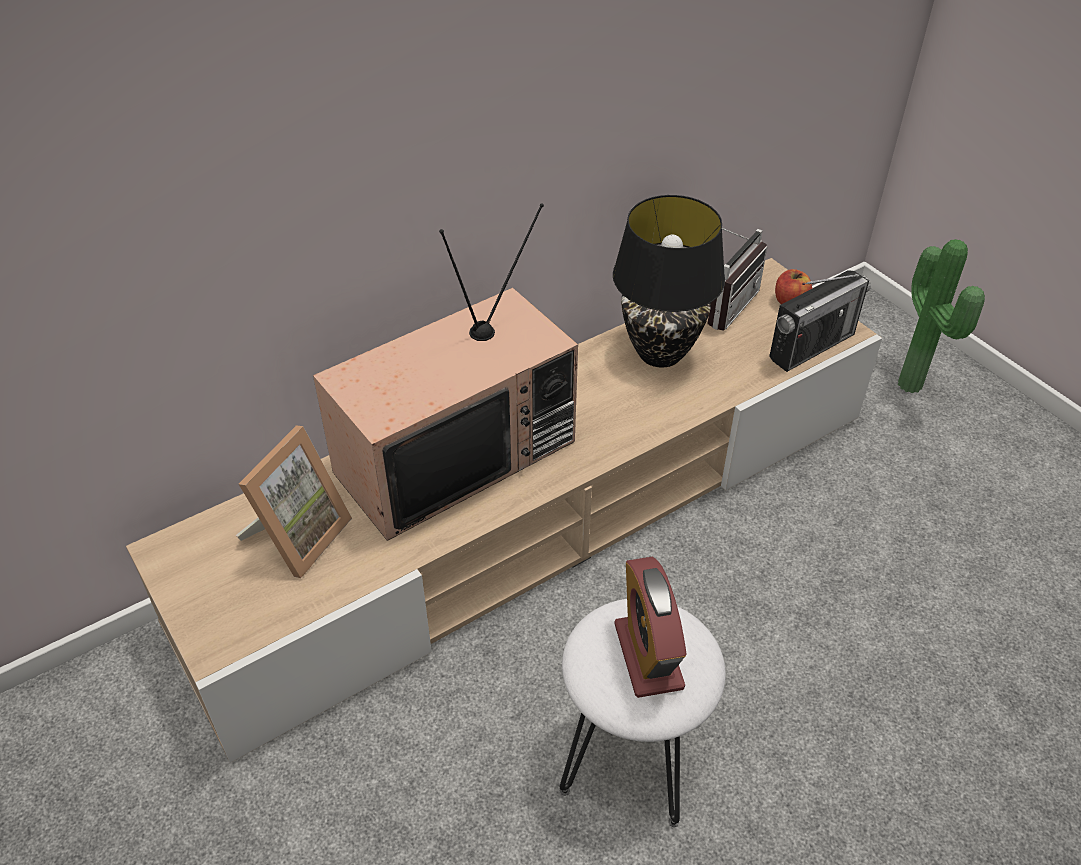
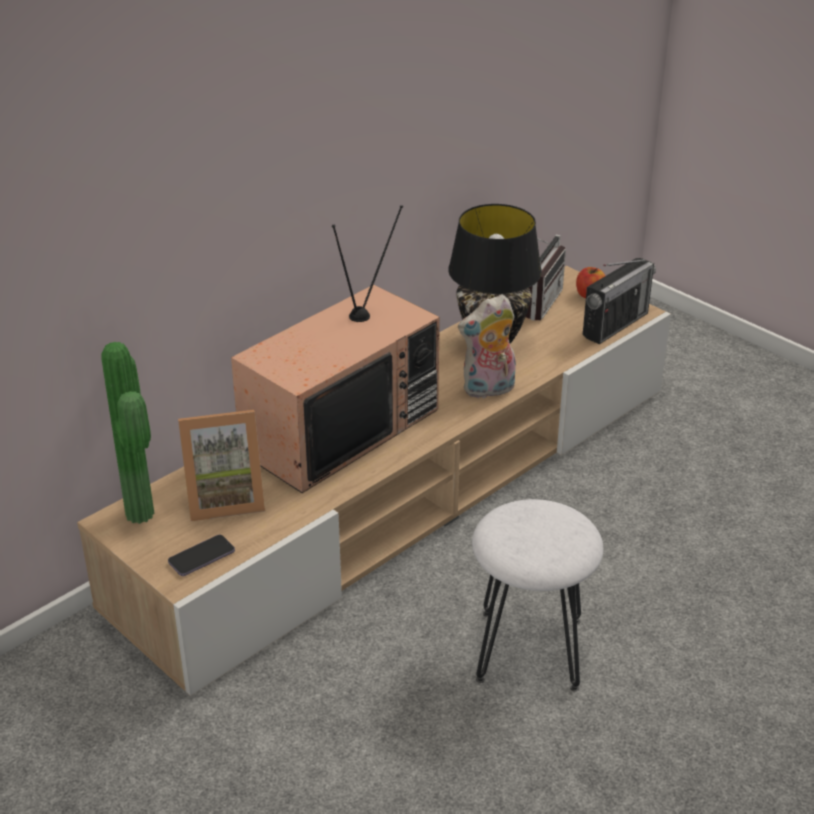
camera: 10 degrees left, 10 degrees down
(247, 617) = (201, 557): none -> phone
(297, 536) = (224, 498): picture frame -> picture frame turned 60 degrees clockwise
(641, 421) = (488, 390): none -> plush toy
(648, 656) = (541, 532): alarm clock -> none
(914, 384) = (701, 363): potted plant -> potted plant (145, 513)

